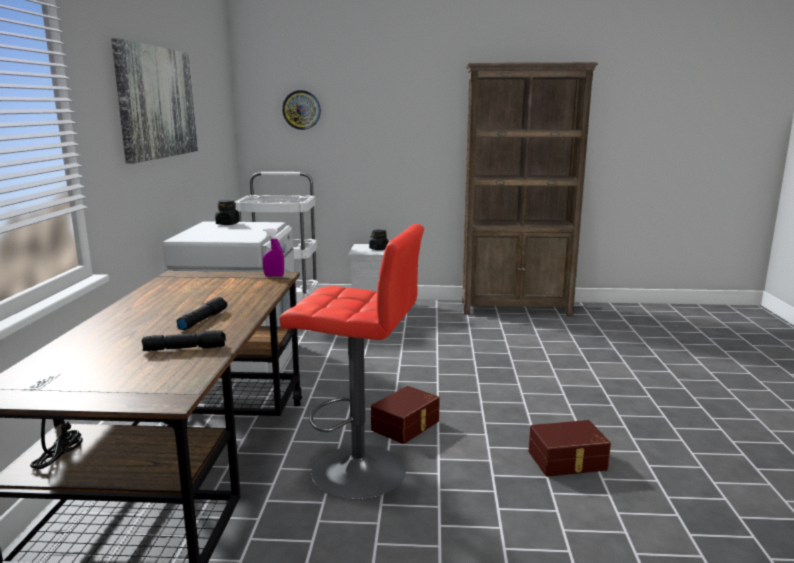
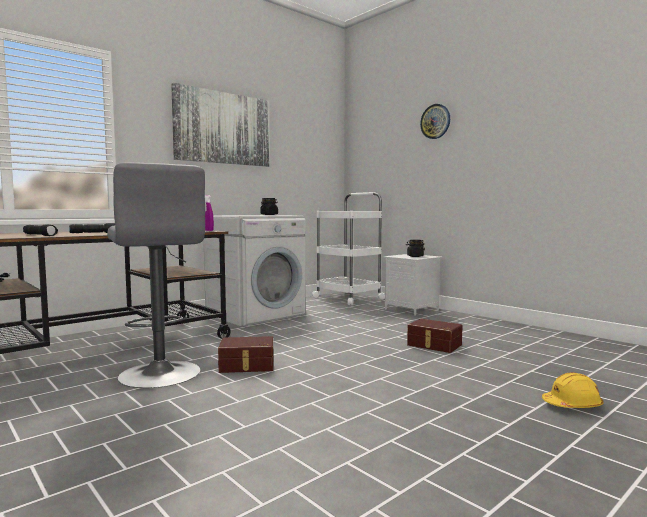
camera: 45 degrees right, 10 degrees down
(301, 110) = (380, 144): wall clock -> wall clock (435, 121)
(359, 472) = (159, 374): red stool -> grey stool
(516, 308) = (540, 333): brown bookcase -> none
(568, 461) = (287, 426): brown storage box -> brown storage box (434, 345)
(645, 368) = (572, 405): none -> yellow hard hat

